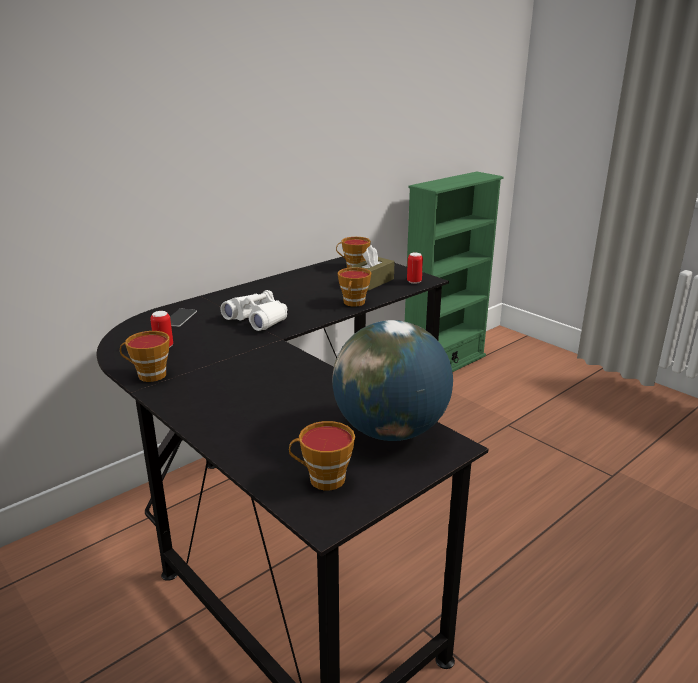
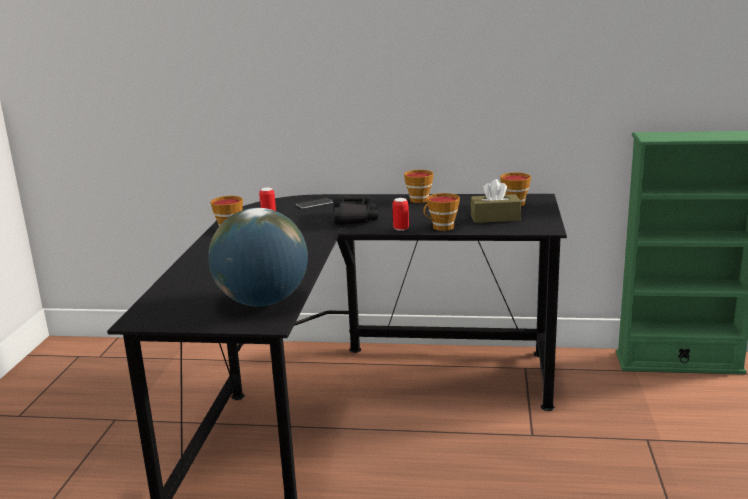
camera: 50 degrees right, 5 degrees down
(258, 319) = (354, 218): white binoculars -> black binoculars
(322, 479) = (177, 305): cup -> cup (417, 199)
(414, 282) = (531, 227): can -> can (401, 229)

